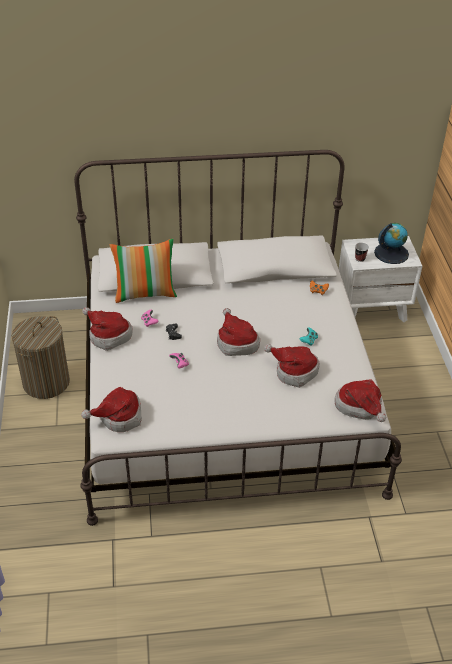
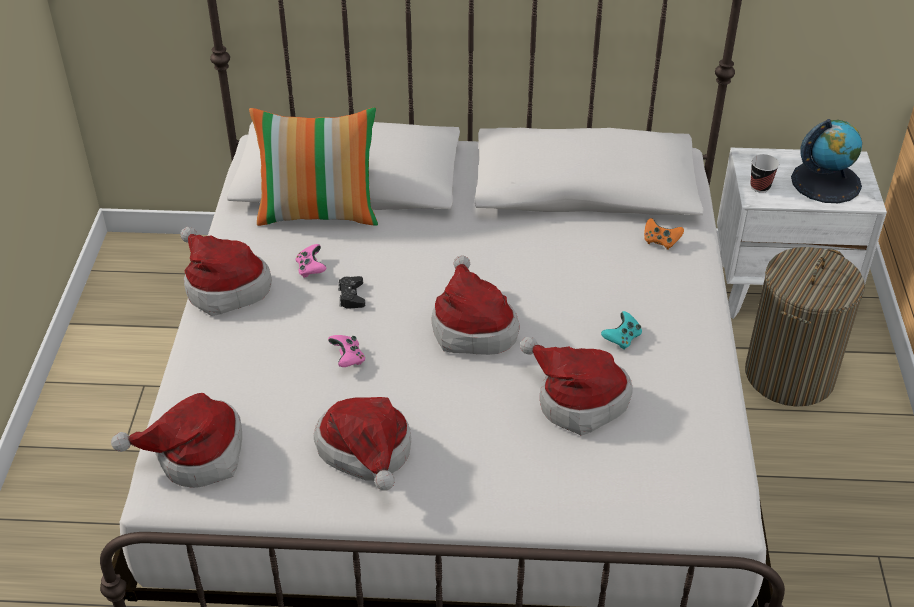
camera: 10 degrees right, 0 degrees up
(46, 382) = (128, 365): laundry basket -> laundry basket (789, 375)
(360, 408) = (704, 496): hat -> hat (367, 455)

